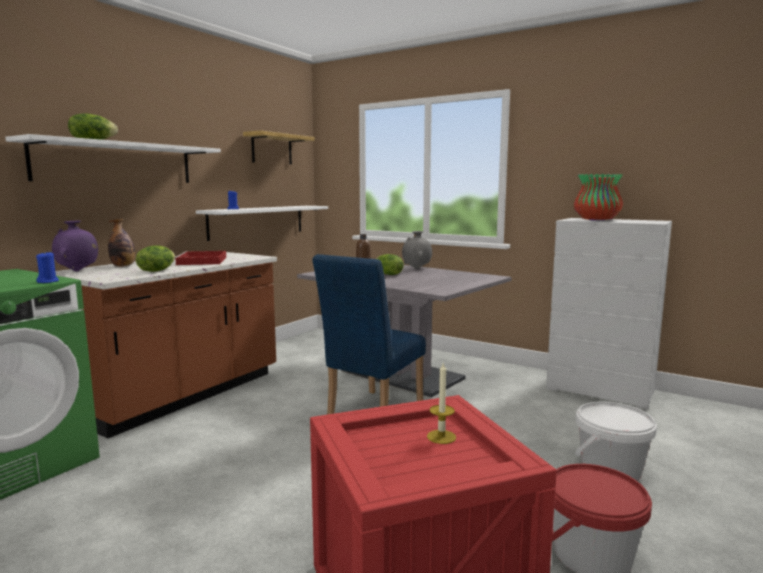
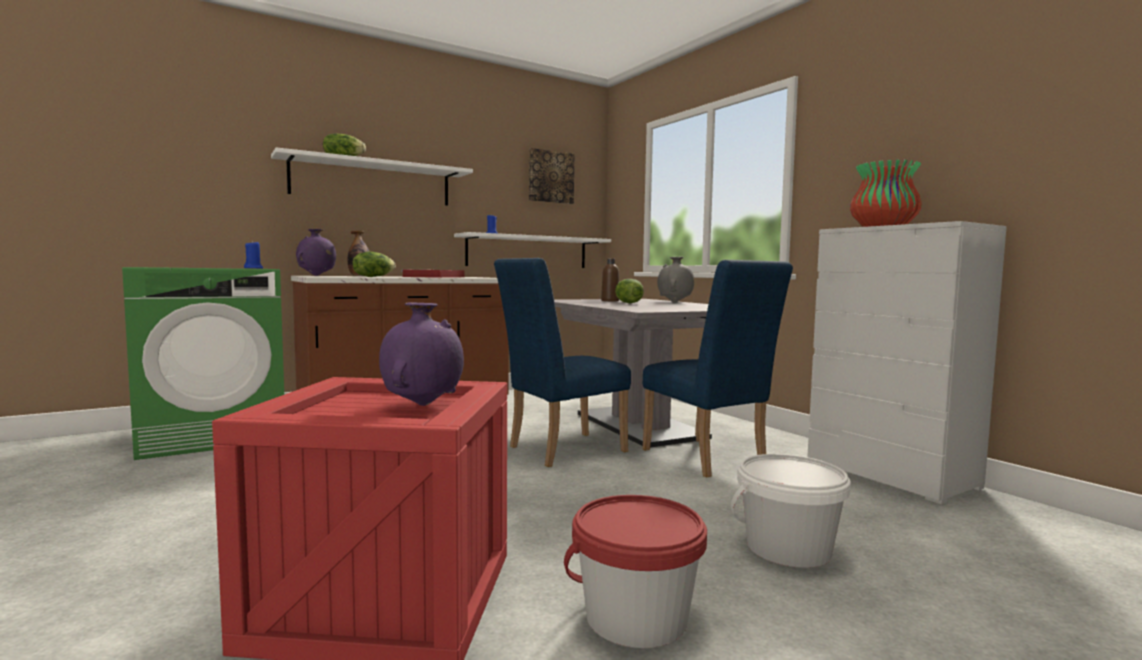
camera: 25 degrees right, 5 degrees down
(272, 149) = (550, 177): shelf -> picture
(441, 437) = (422, 405): candle -> purple vase
(484, 400) = (708, 459): none -> blue chair

